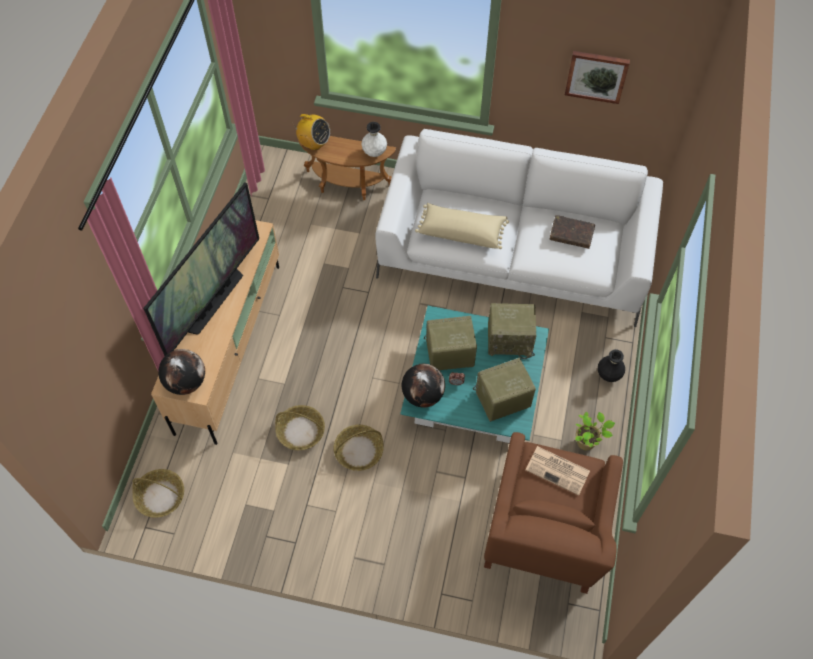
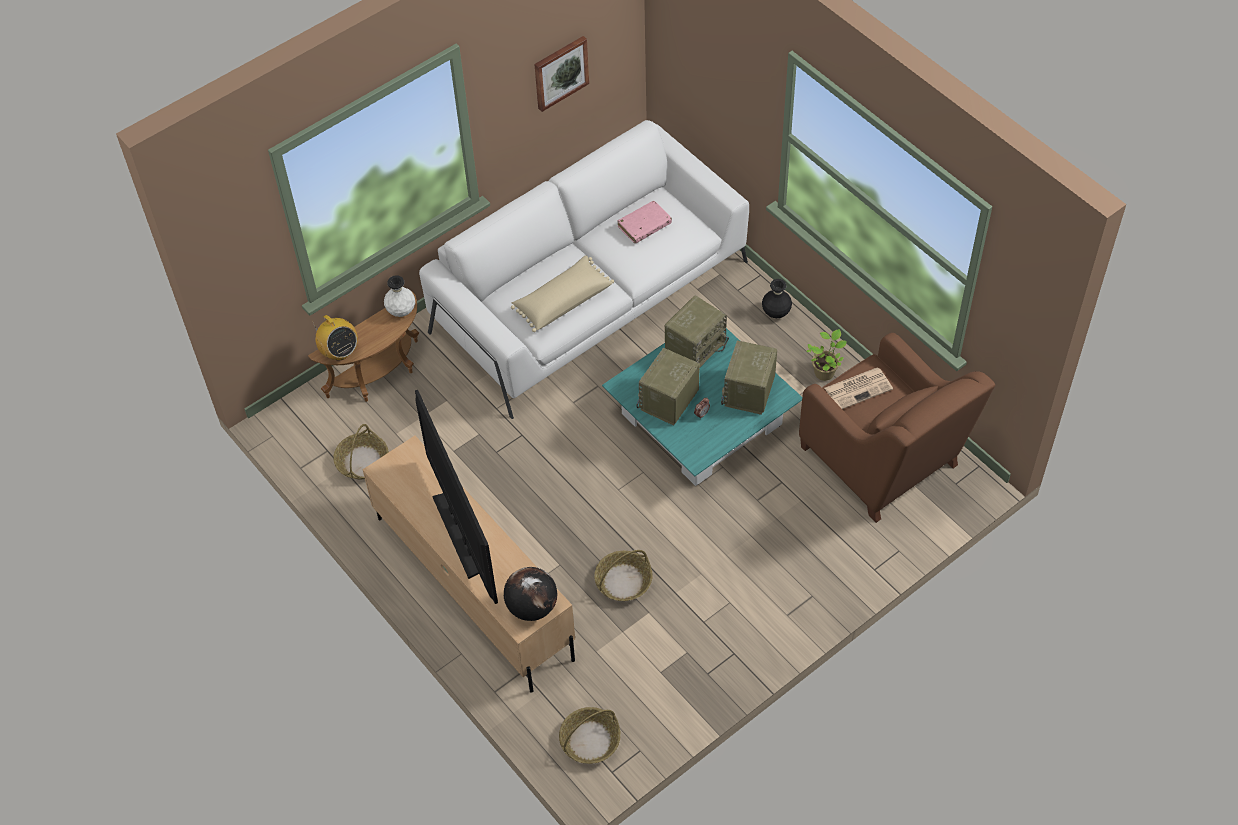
camera: 50 degrees left, 5 degrees down
(314, 144) = (339, 352): radio -> radio turned 75 degrees clockwise
(359, 451) = (685, 547): basket -> basket (362, 461)
(423, 395) = (691, 446): globe -> none
(571, 235) = (644, 226): brown book -> pink book

